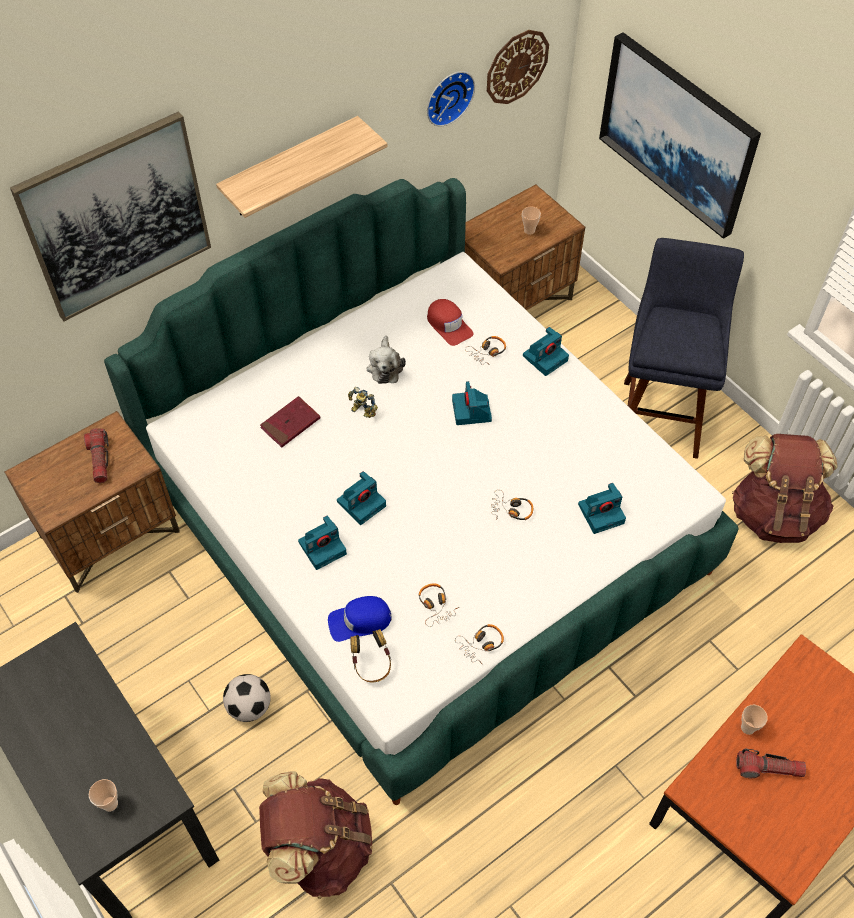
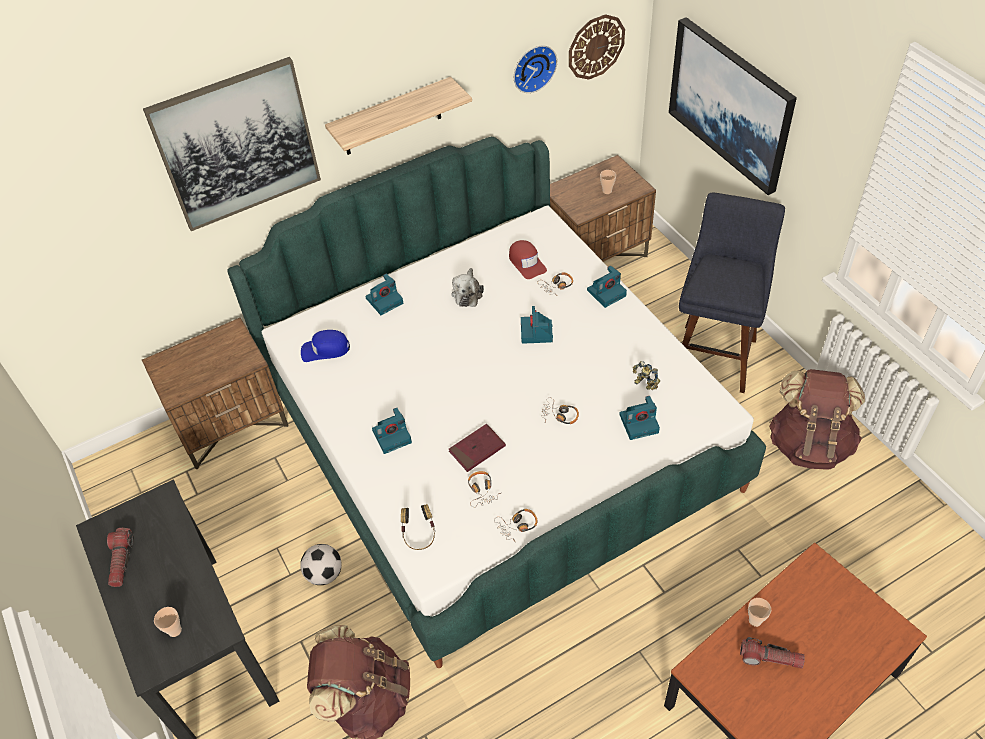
camera: 10 degrees right, 5 degrees down
(100, 460) = (219, 355): flashlight -> flashlight (121, 561)
(290, 423) = (381, 334): red book -> red book (477, 449)
(359, 621) = (414, 498): blue cap -> blue cap (325, 349)
(362, 411) = (442, 328): toy robot -> toy robot (644, 384)
(362, 503) = (431, 401): camera -> camera (385, 300)

